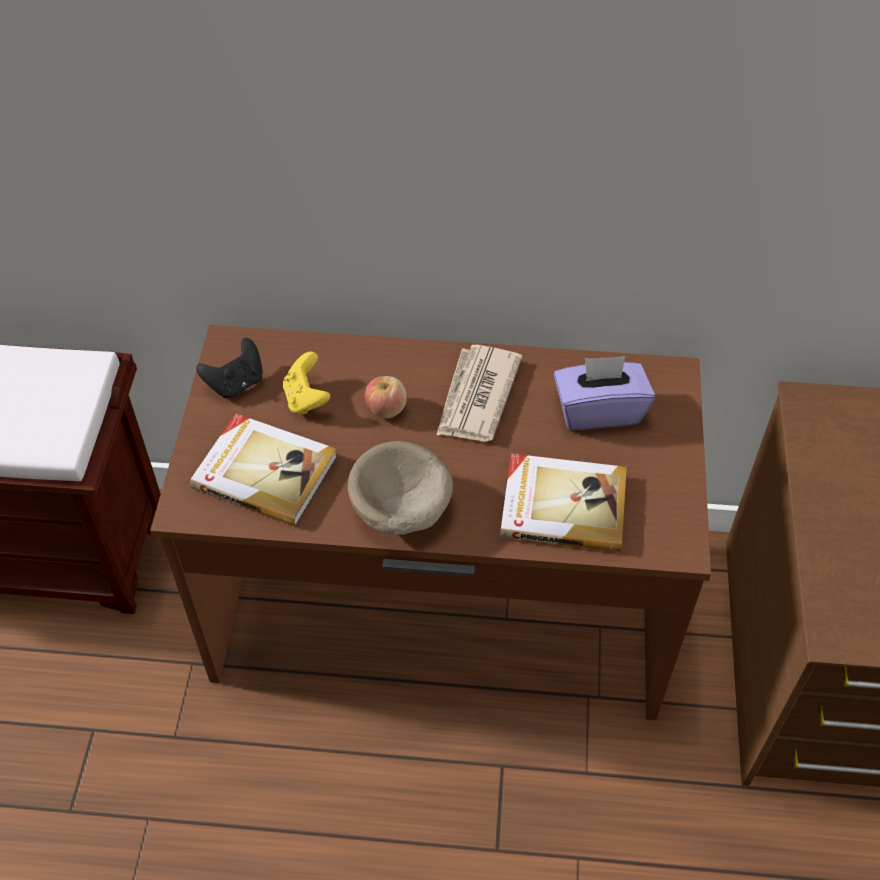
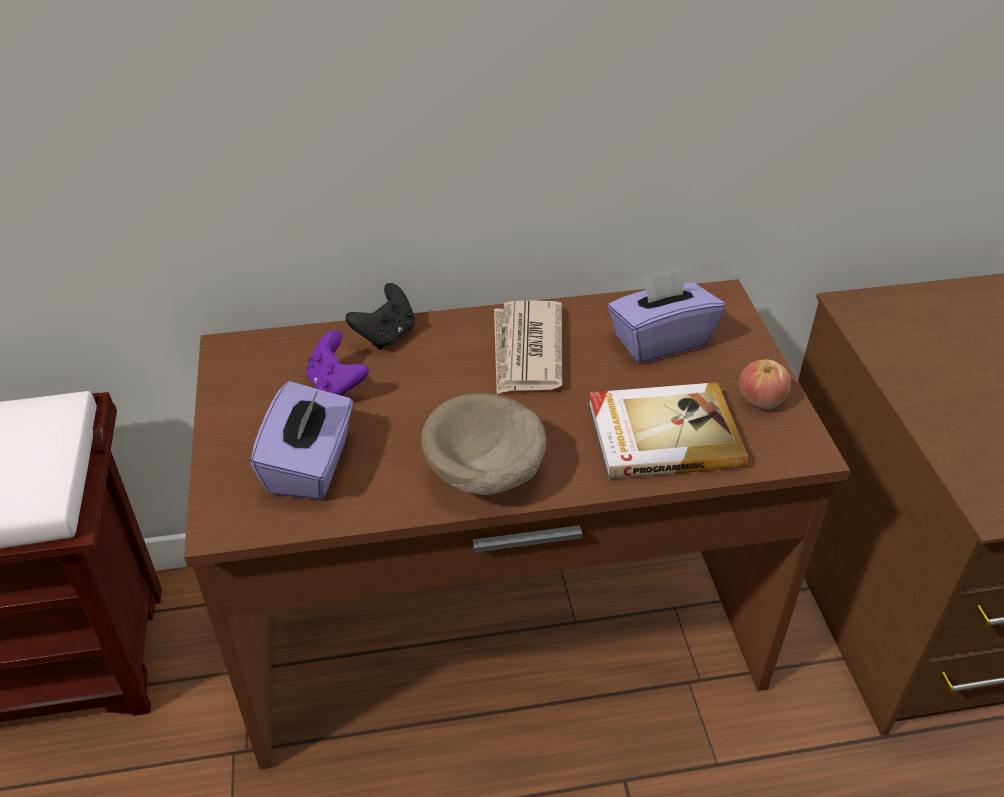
camera: 15 degrees left, 10 degrees down
(236, 383) = (249, 385): black game controller -> black game controller (386, 335)
(265, 471) = (310, 465): book -> purple tissue box
(306, 399) = (336, 386): yellow game controller -> purple game controller
(386, 408) = (431, 379): apple -> apple (760, 400)

